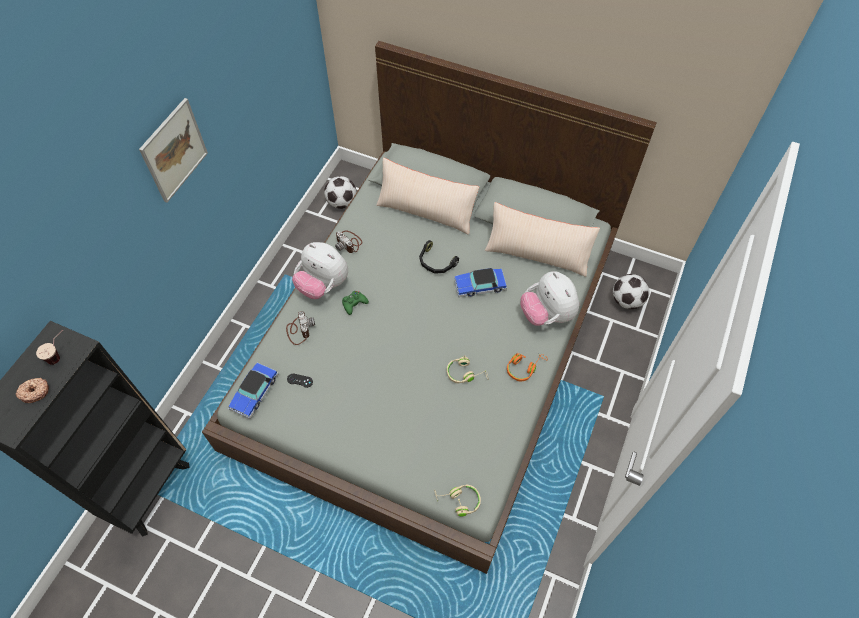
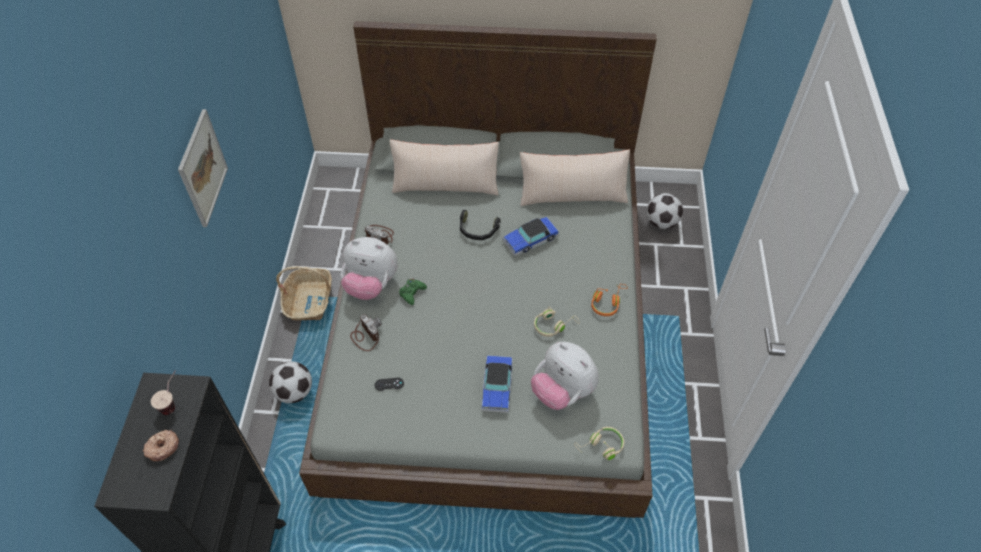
camera: 20 degrees left, 5 degrees down
(254, 392) = (346, 411): toy car -> toy car (497, 386)
(284, 279) = (309, 300): none -> basket
(342, 202) = (339, 208): football -> football (294, 392)
(547, 314) = (606, 247): plush toy -> plush toy (562, 391)

